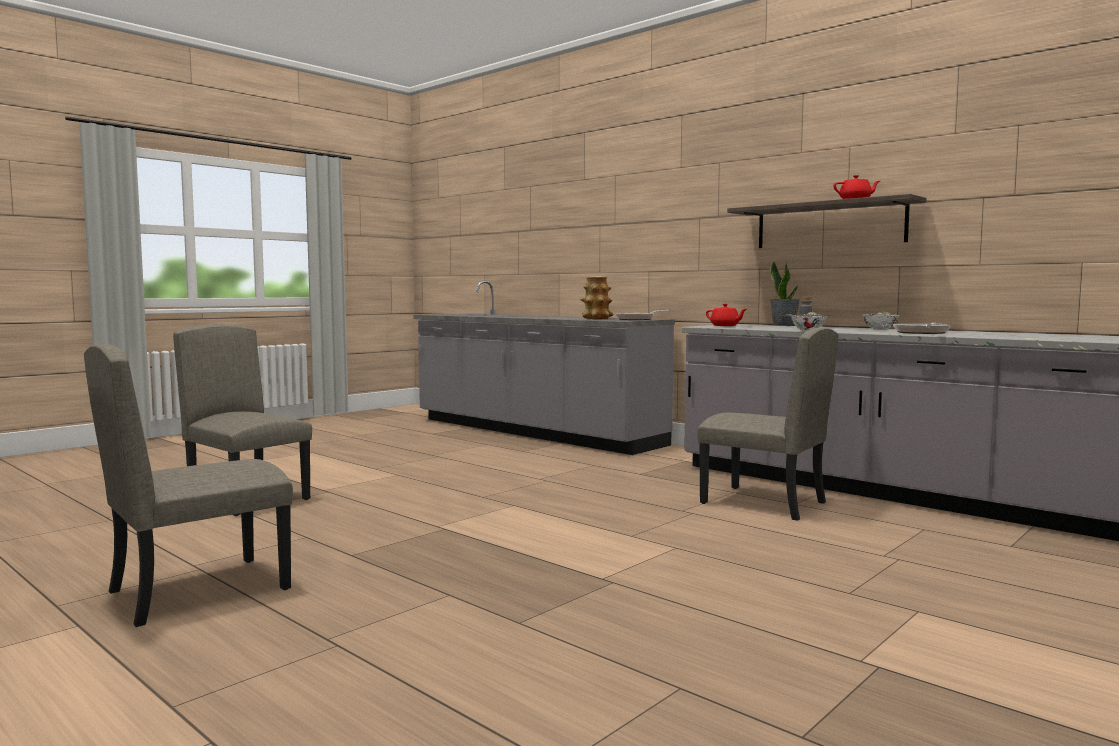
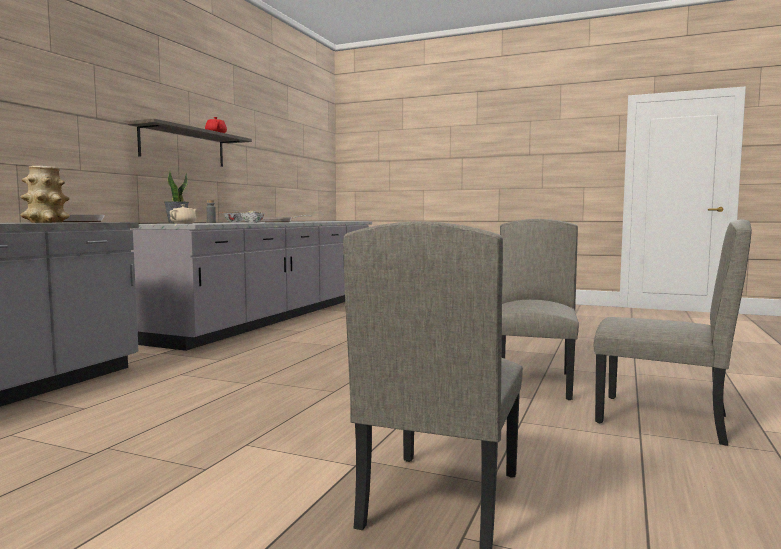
camera: 110 degrees left, 0 degrees up
(725, 326) = (184, 223): red teapot -> beige teapot
(762, 503) = (303, 335): beige chair -> beige chair (533, 383)

